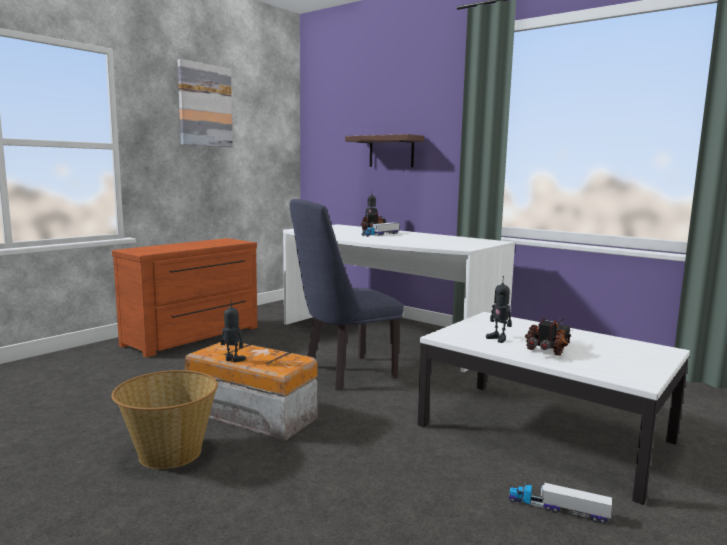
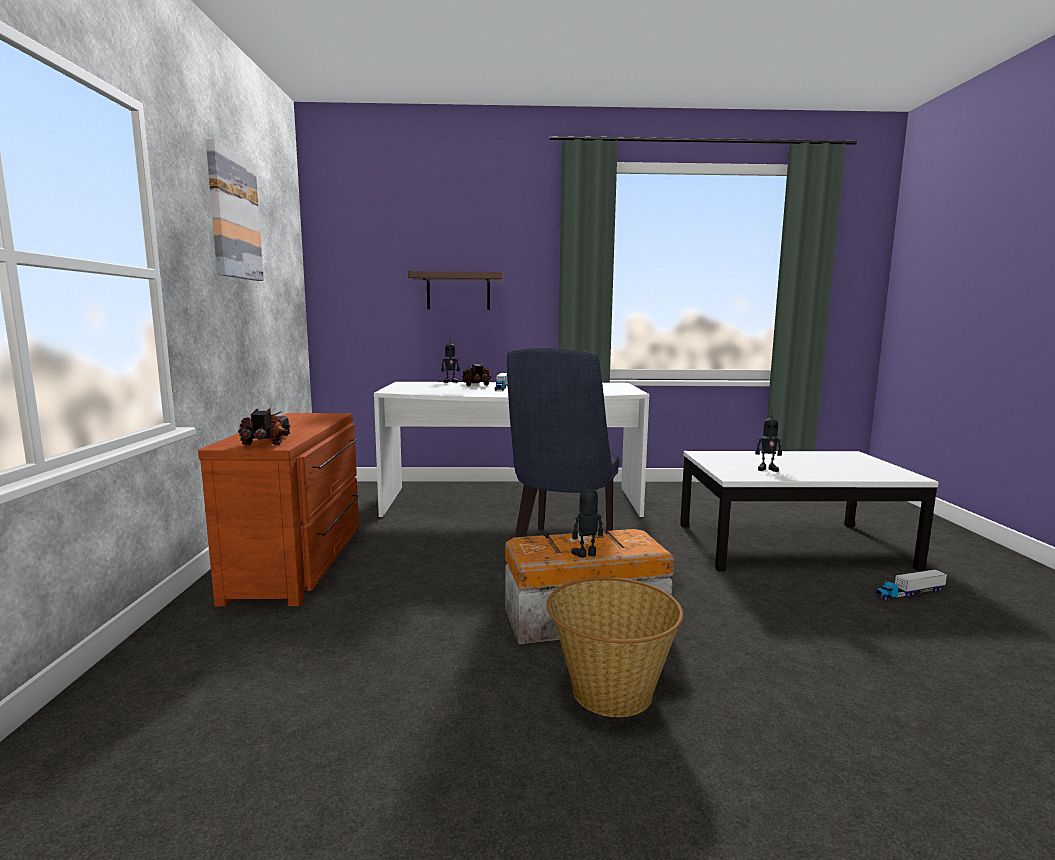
camera: 40 degrees left, 0 degrees up
(549, 349) = (813, 469): toy truck -> toy truck (268, 442)

